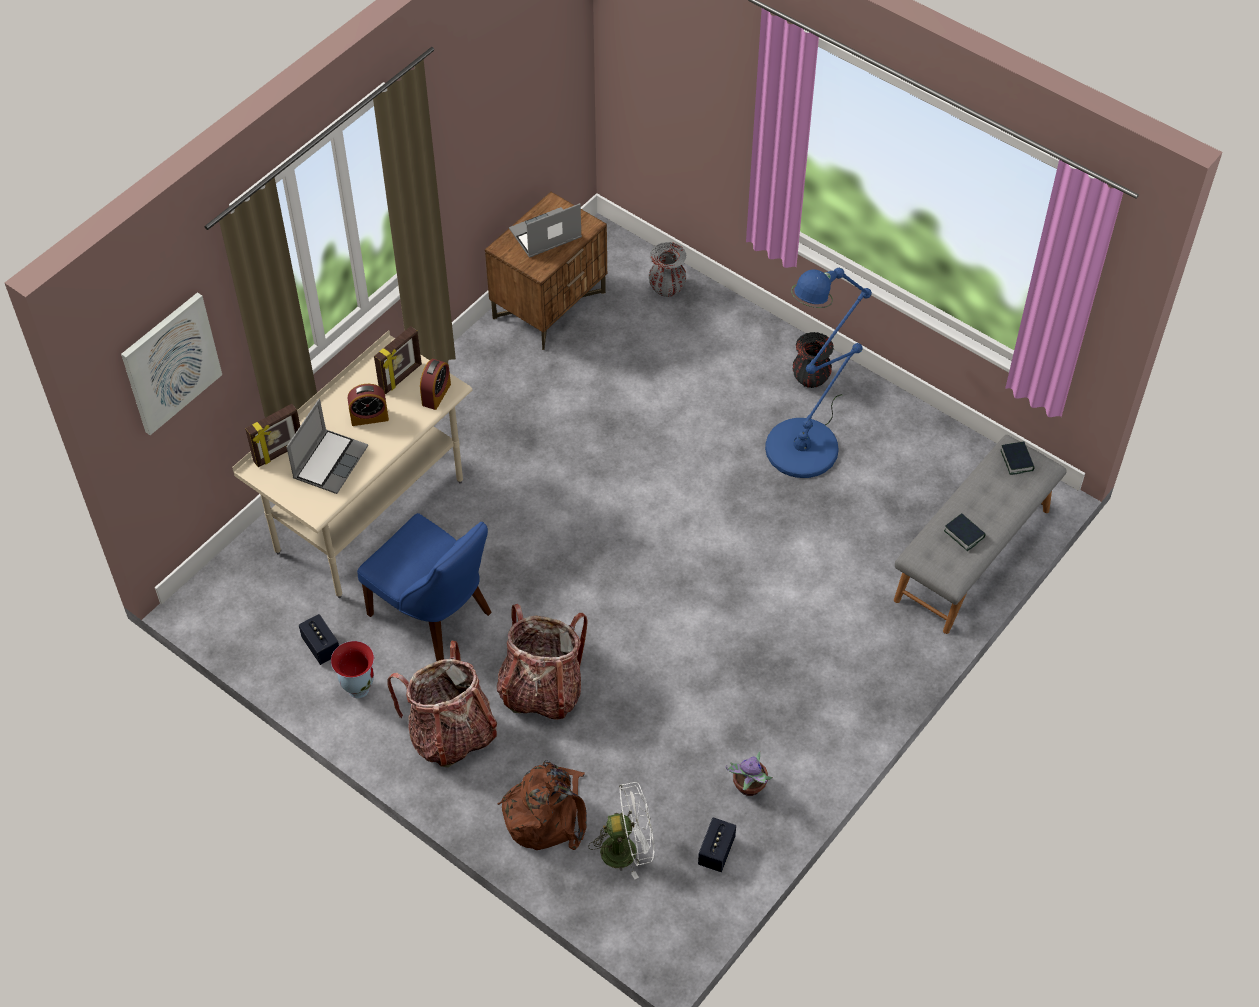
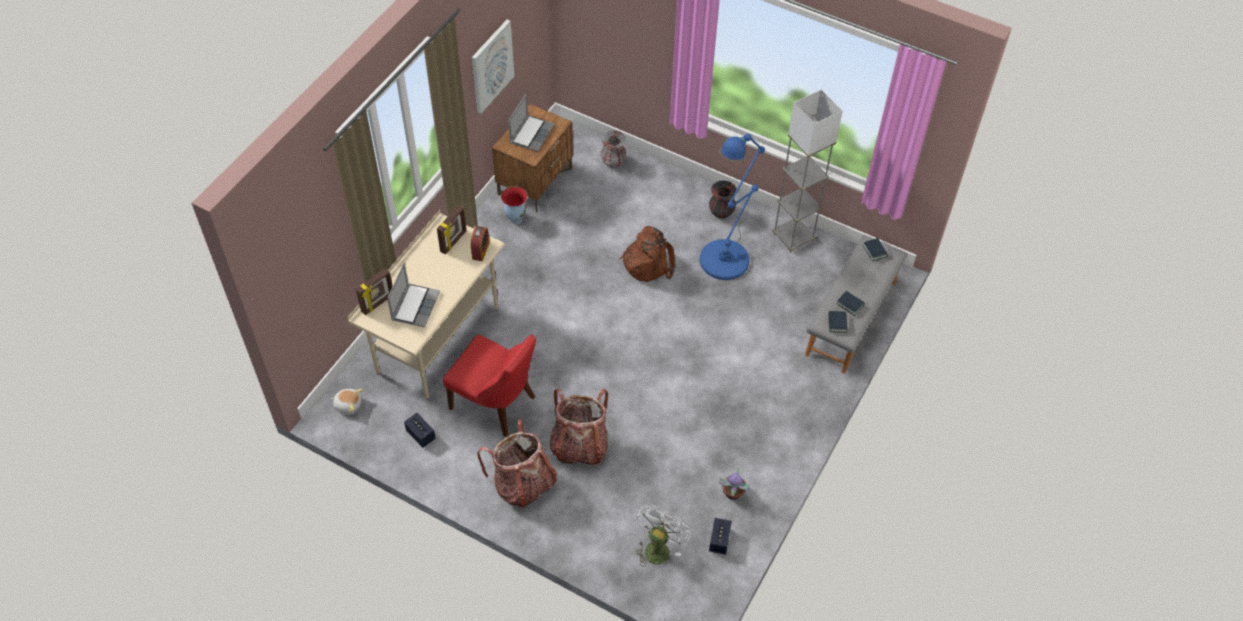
camera: 10 degrees left, 0 degrees up
(170, 363) = (302, 248): picture -> picture (491, 66)
(229, 591) = (348, 405): none -> plush toy
(358, 688) = (452, 460): vase -> vase (515, 218)
(369, 417) = (437, 271): alarm clock -> none
(434, 616) = (496, 404): blue chair -> red chair
(545, 235) = (531, 133): laptop -> laptop turned 150 degrees clockwise
(546, 813) = (599, 530): brown backpack -> brown backpack (648, 262)
(627, 849) = (658, 547): white fan -> white fan turned 45 degrees counterclockwise
(910, 427) = (793, 237): none -> grey floor lamp
(939, 559) = (837, 323): none -> book

